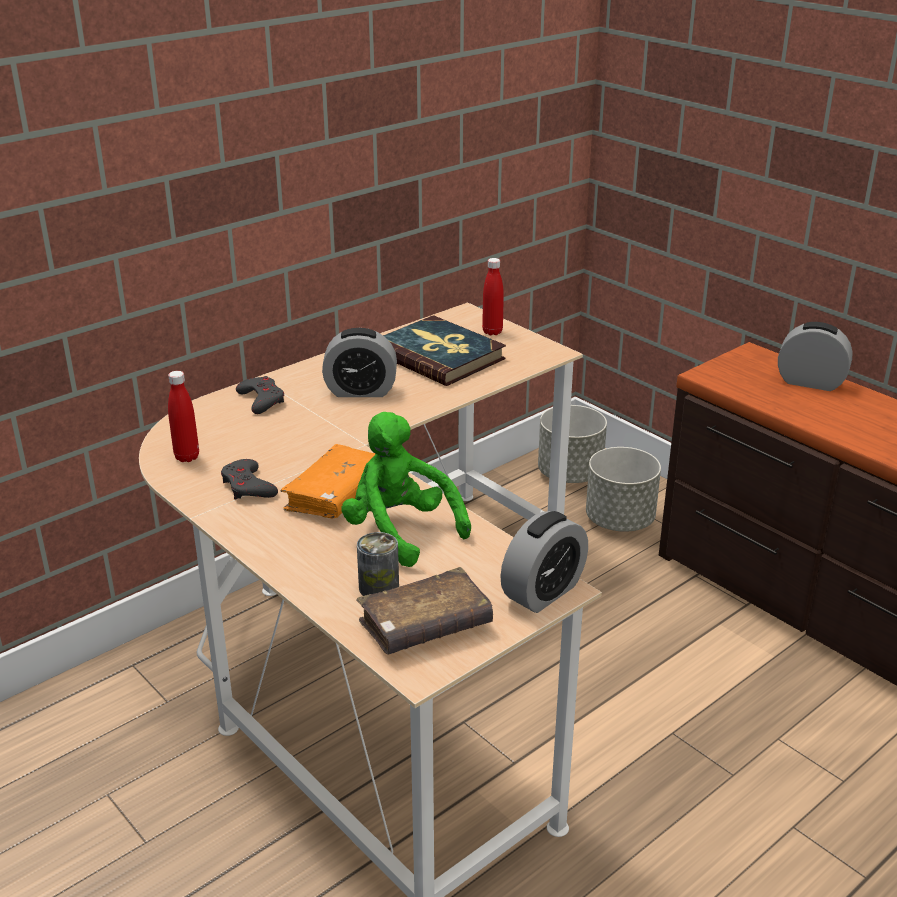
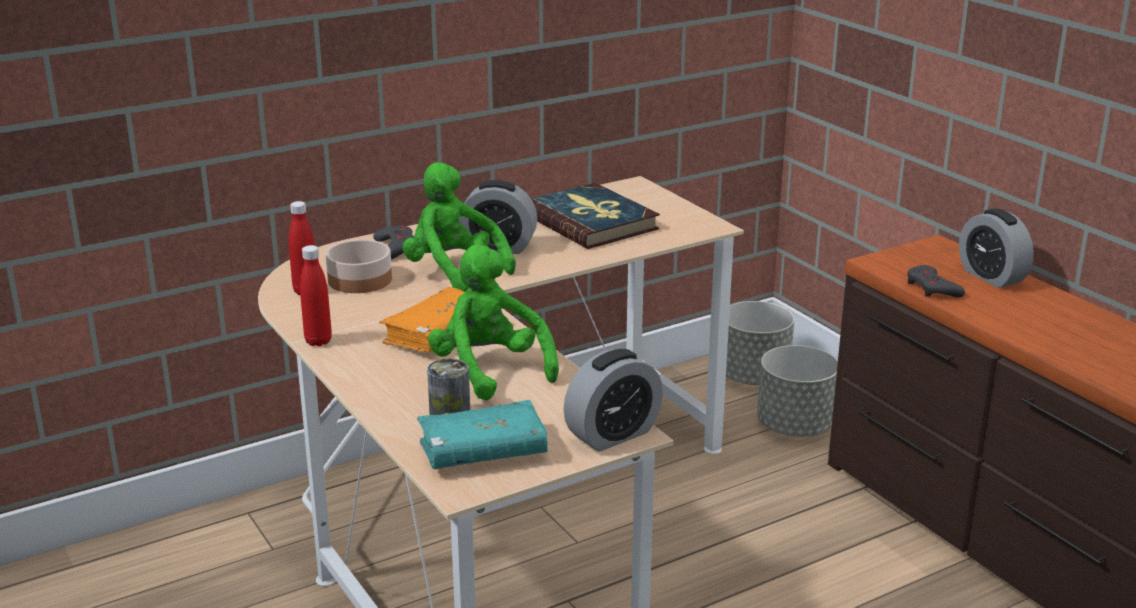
camera: 10 degrees right, 5 degrees down
(236, 439) = (359, 279): none -> bowl
(248, 486) = (355, 320): grey game controller -> grey game controller (932, 288)
(326, 422) = (453, 271): none -> green plush toy
(425, 626) = (483, 451): brown book -> turquoise book
(492, 332) = (655, 204): red bottle -> red bottle (318, 341)
(810, 382) = (991, 277): alarm clock -> alarm clock turned 150 degrees counterclockwise

